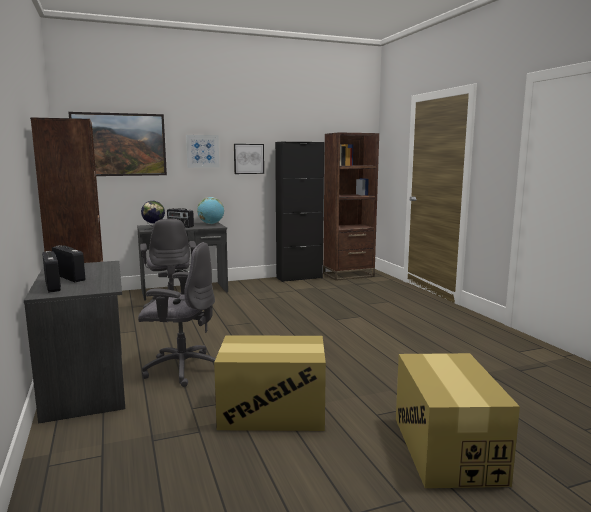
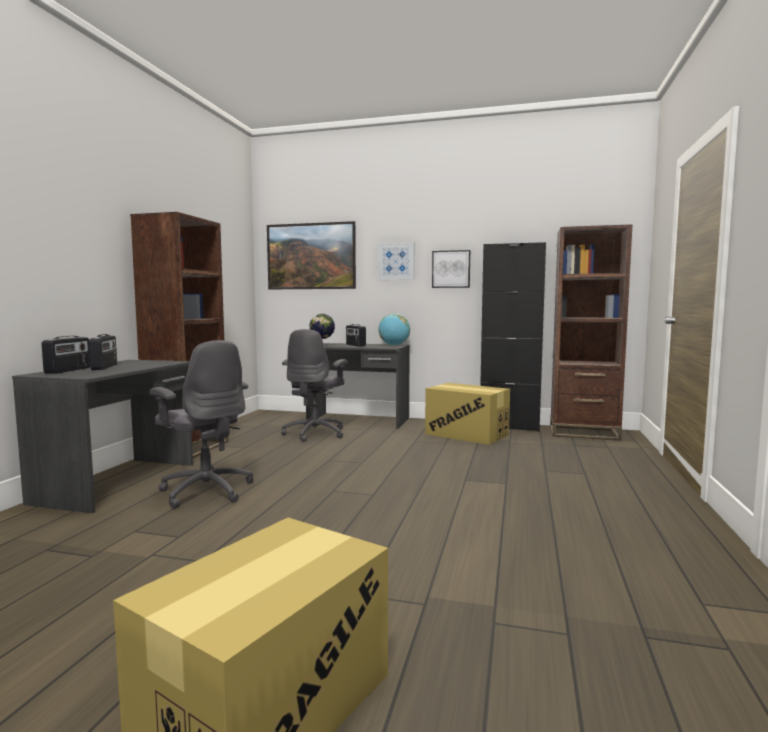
camera: 35 degrees right, 5 degrees down
(272, 412) = (186, 561): cardboard box -> cardboard box (466, 434)

